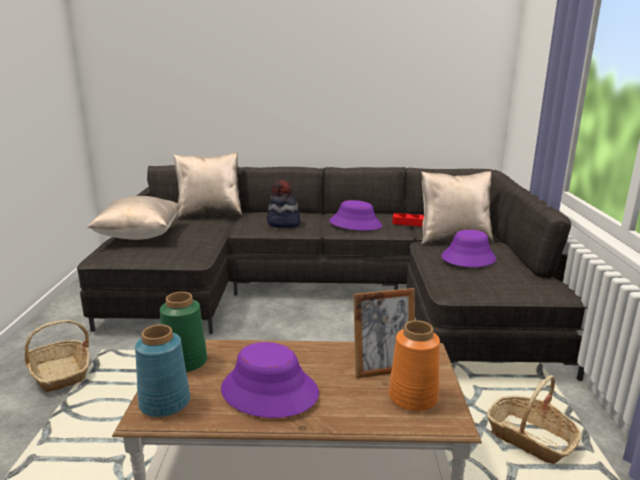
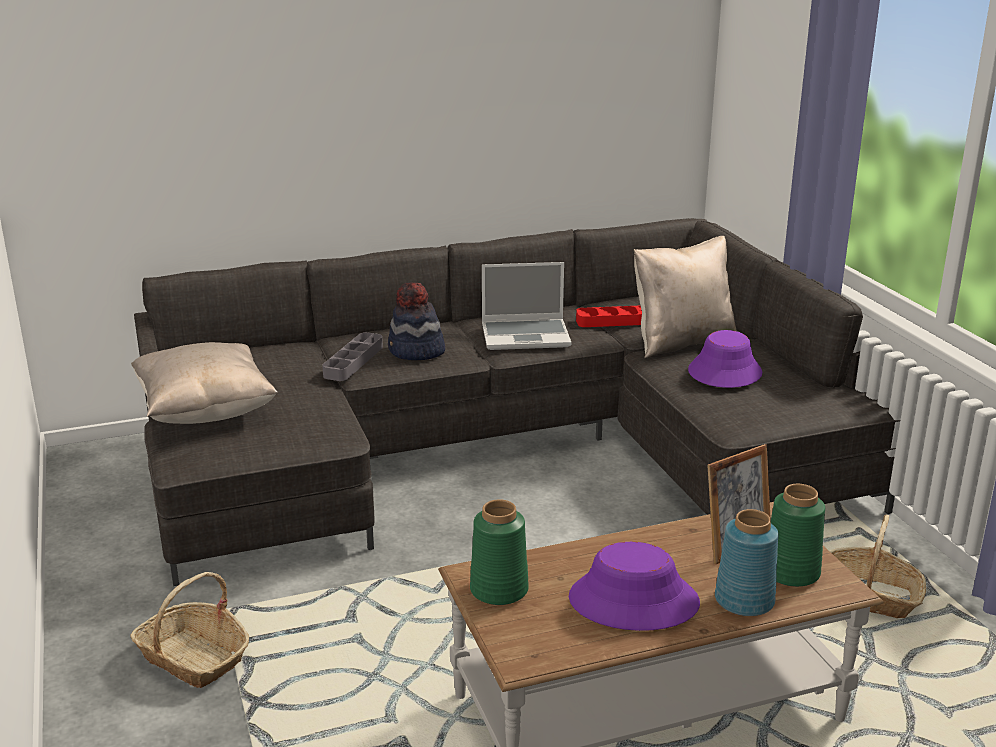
camera: 20 degrees left, 5 degrees up
(164, 402) = (527, 641): blue vase -> blue vase (743, 600)
(209, 214) = (275, 350): beige pillow -> none
(244, 223) = (353, 361): none -> grey tray
(355, 224) = (526, 336): purple hat -> laptop
(413, 398) = (791, 573): orange vase -> green vase

